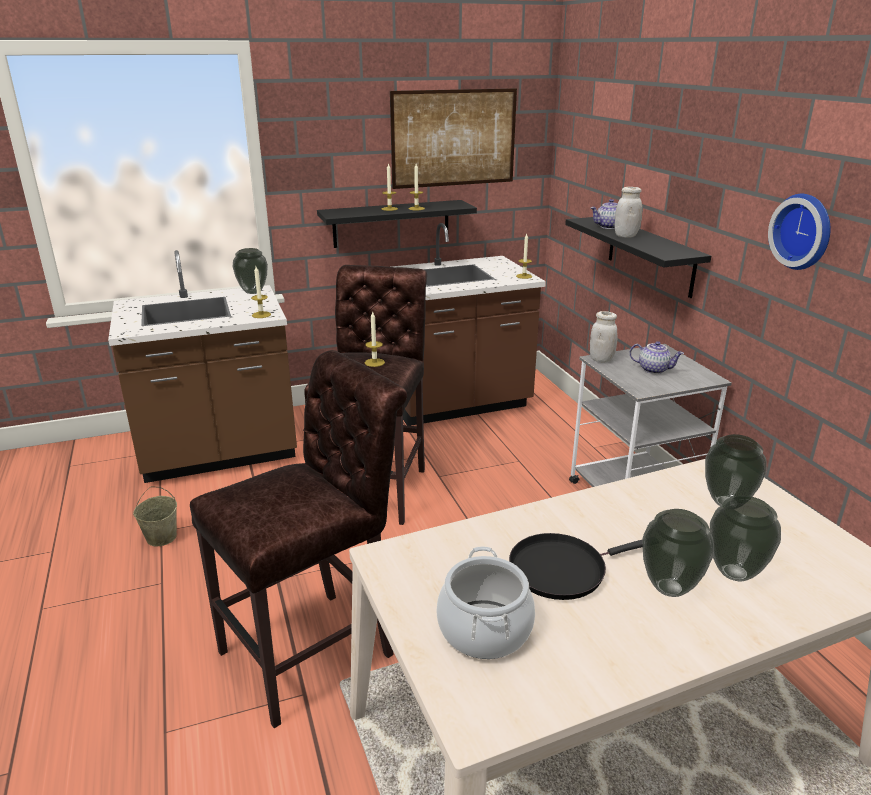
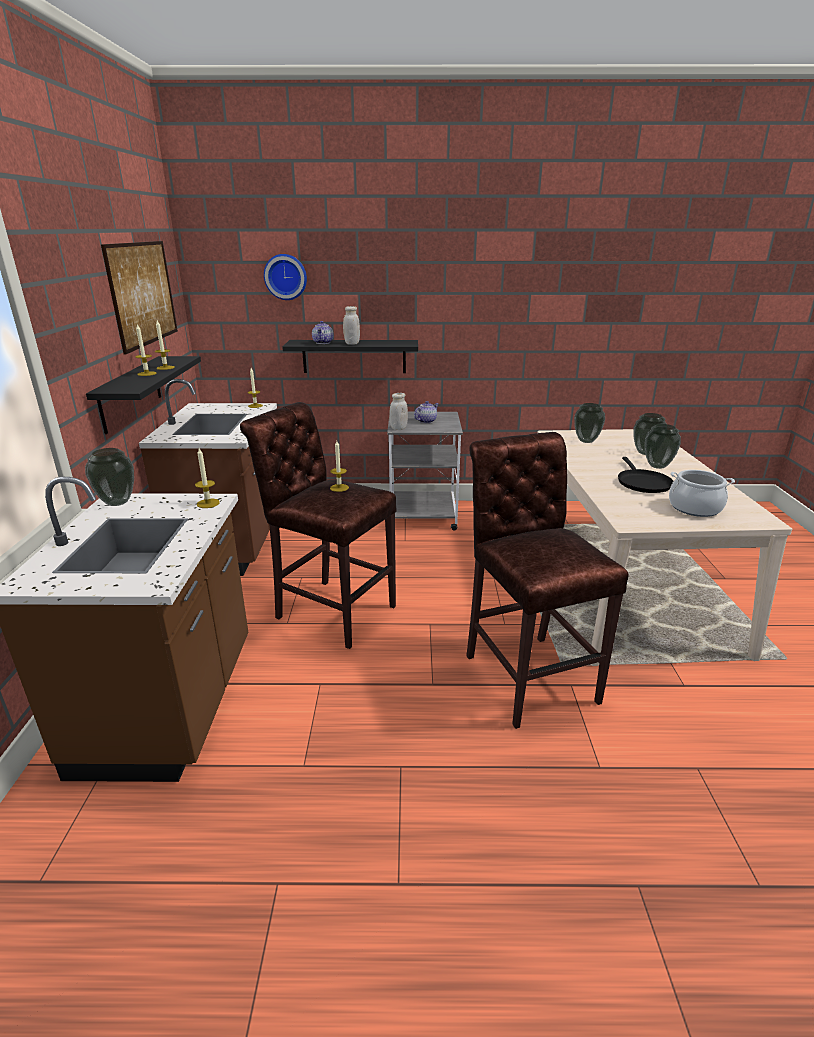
camera: 70 degrees left, 0 degrees up
(161, 537) = (316, 765): beige bucket -> none
(804, 231) = (488, 307): wall clock -> wall clock (286, 277)

